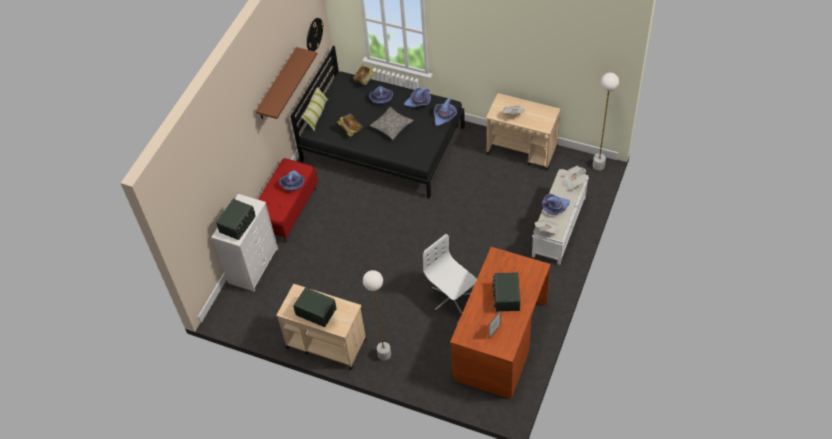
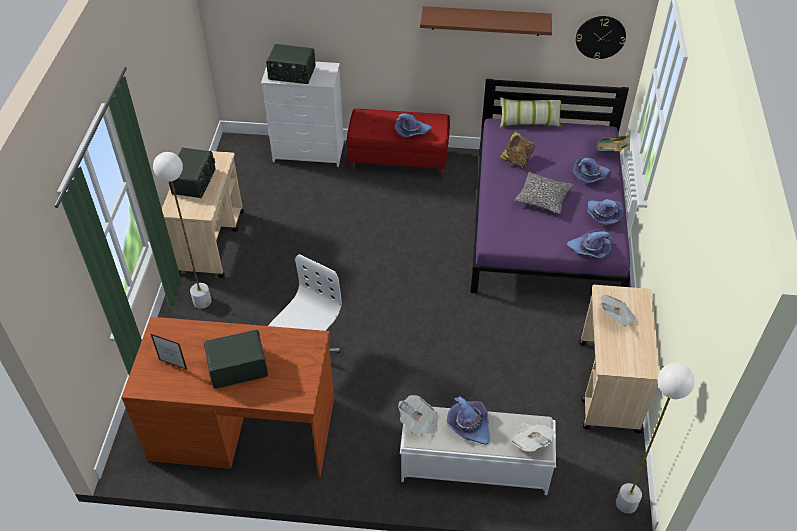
camera: 70 degrees right, 5 degrees down
(383, 143) = (545, 222): black bed -> purple bed

